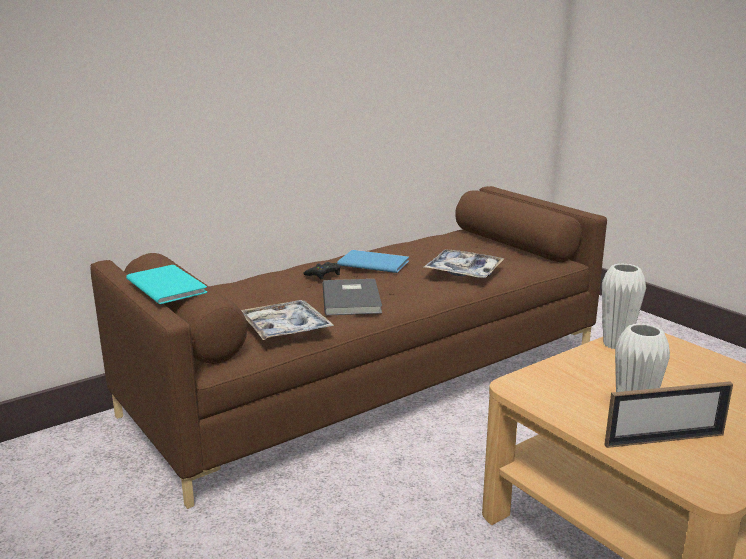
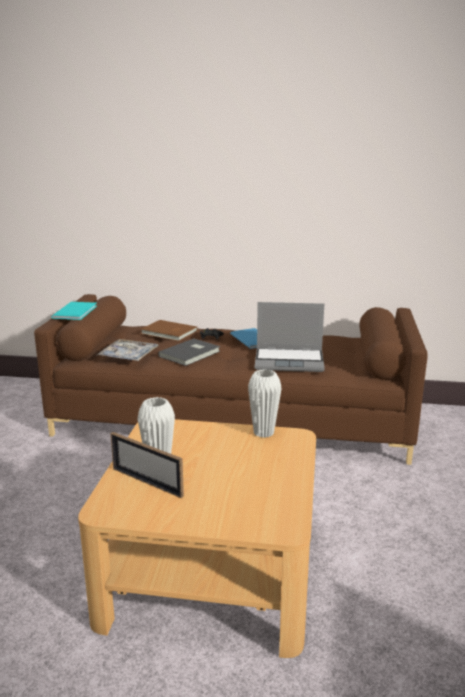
camera: 45 degrees right, 0 degrees up
(261, 286) = (169, 333): none -> brown book
(463, 271) = (290, 361): tray -> laptop

